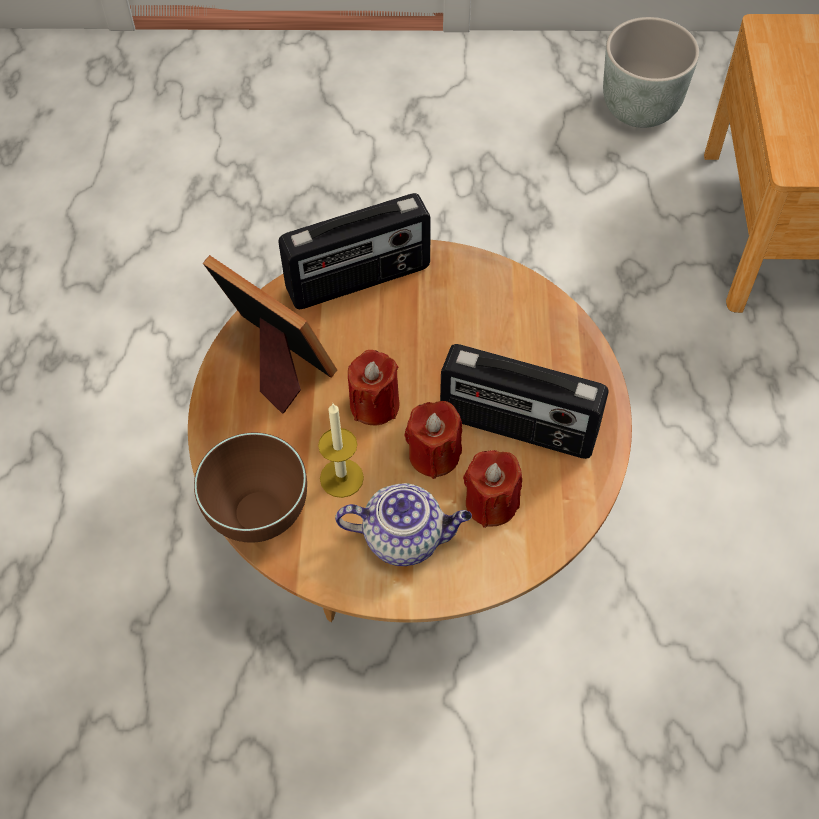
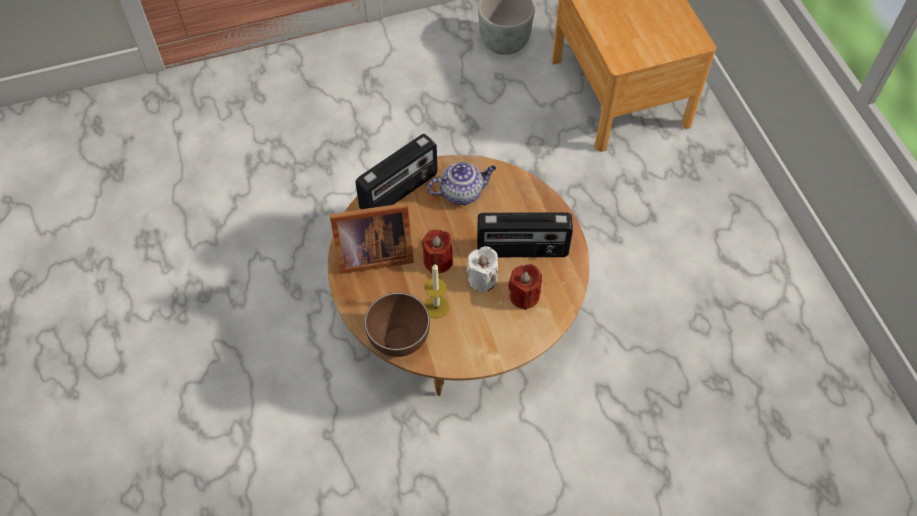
camera: 20 degrees left, 0 degrees up
(275, 363) = (371, 253): picture frame -> picture frame turned 150 degrees clockwise
(405, 537) = (485, 328): teapot -> teapot (462, 192)
(434, 455) = (482, 279): red candle -> white candle

